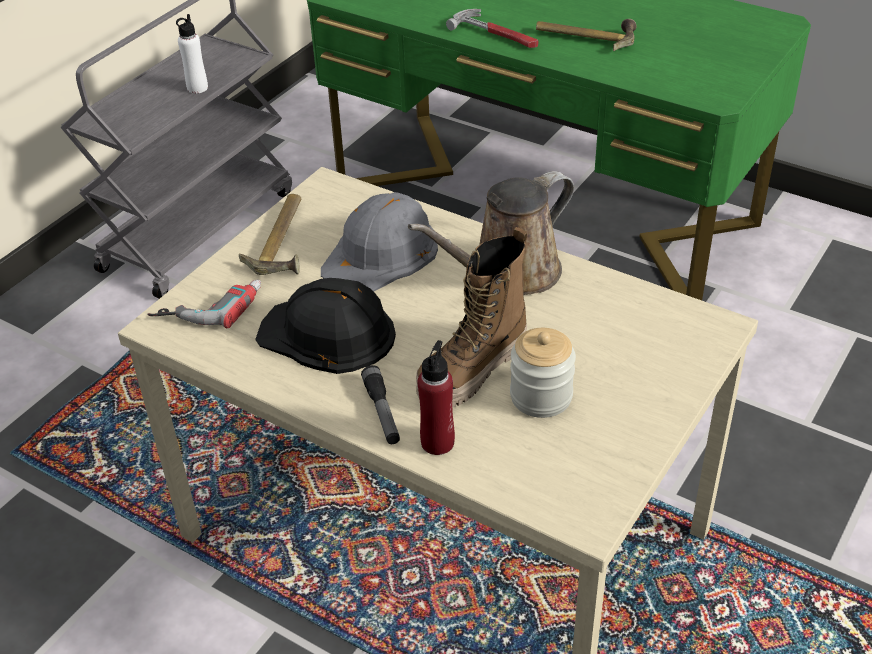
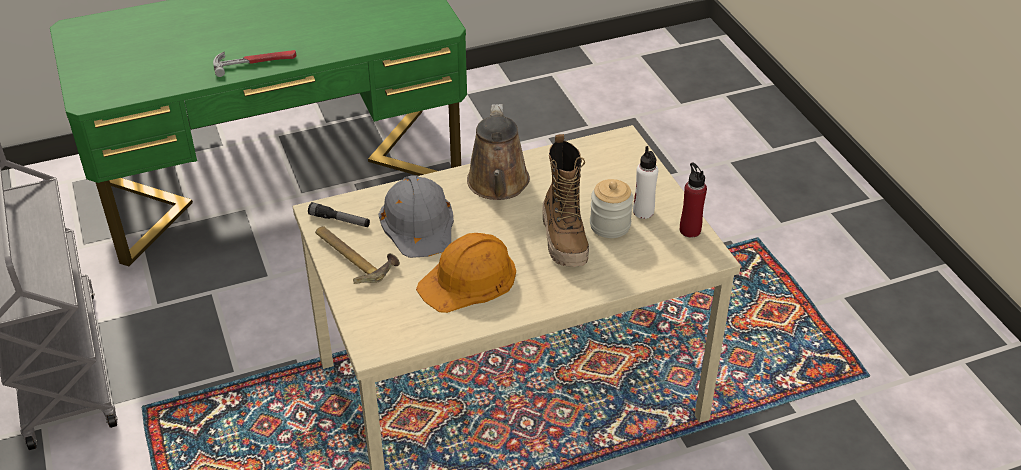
camera: 55 degrees left, 0 degrees up
(197, 88) = (42, 234): white bottle -> white bottle (643, 212)
(208, 305) = (379, 318): power drill -> none
(328, 334) = (469, 279): black hard hat -> orange hard hat
(382, 412) = (559, 289): flashlight -> flashlight (339, 220)
(437, 442) = (605, 279): red bottle -> red bottle (690, 230)
(585, 36) = (312, 33): hammer -> none

